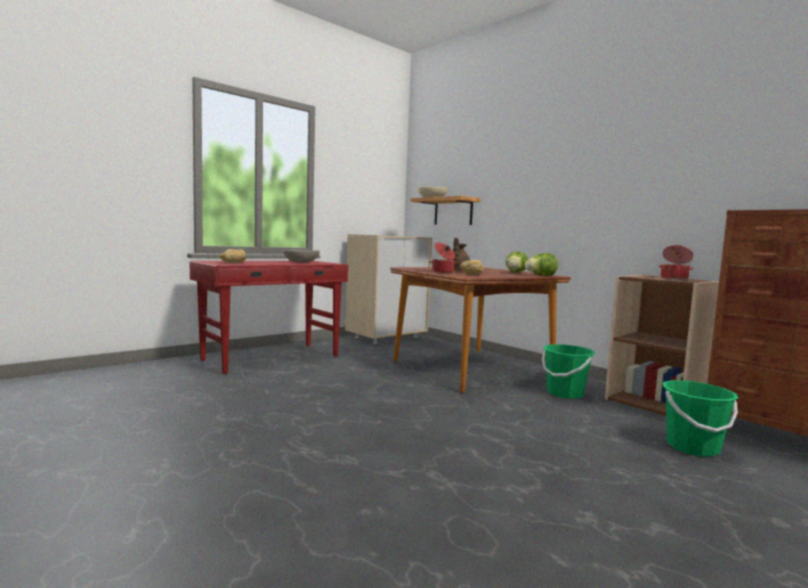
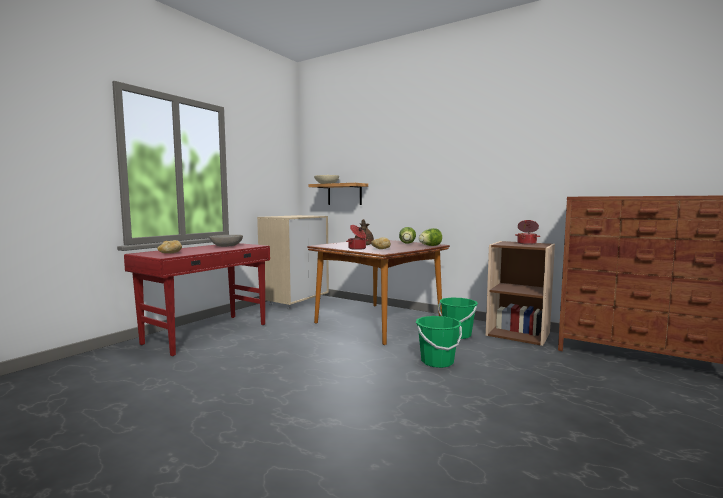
camera: 15 degrees left, 0 degrees up
(692, 447) = (560, 366): green bucket -> green bucket (437, 361)

